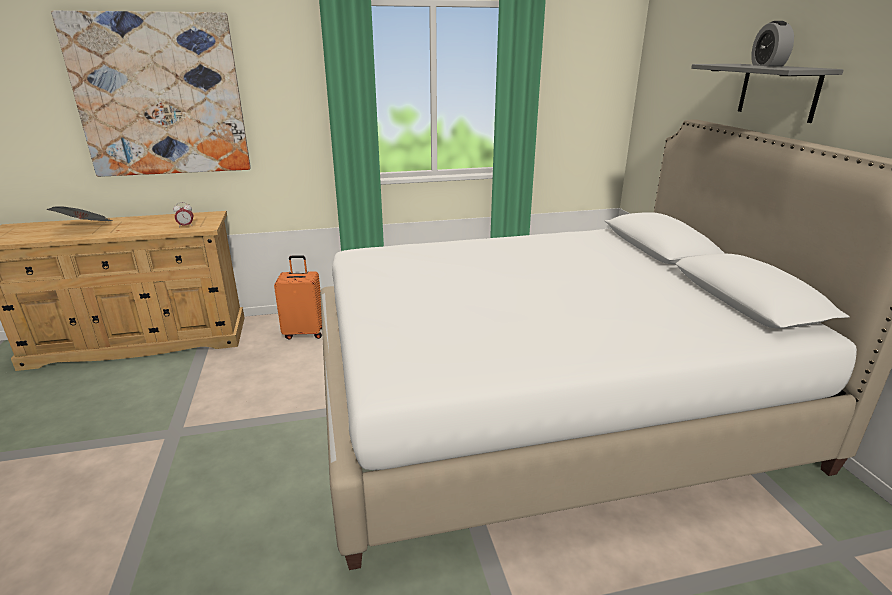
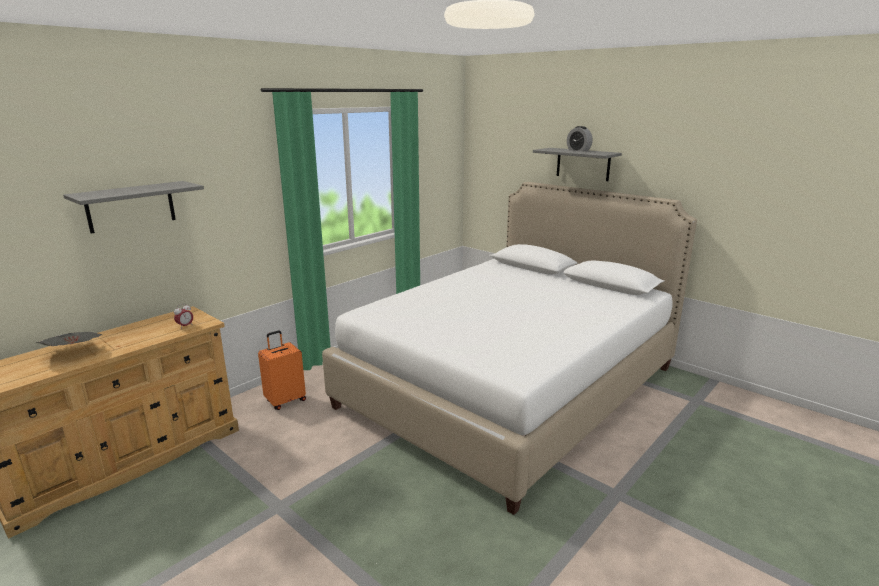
camera: 35 degrees left, 5 degrees down
(160, 96) = (131, 206): picture -> grey shelf

